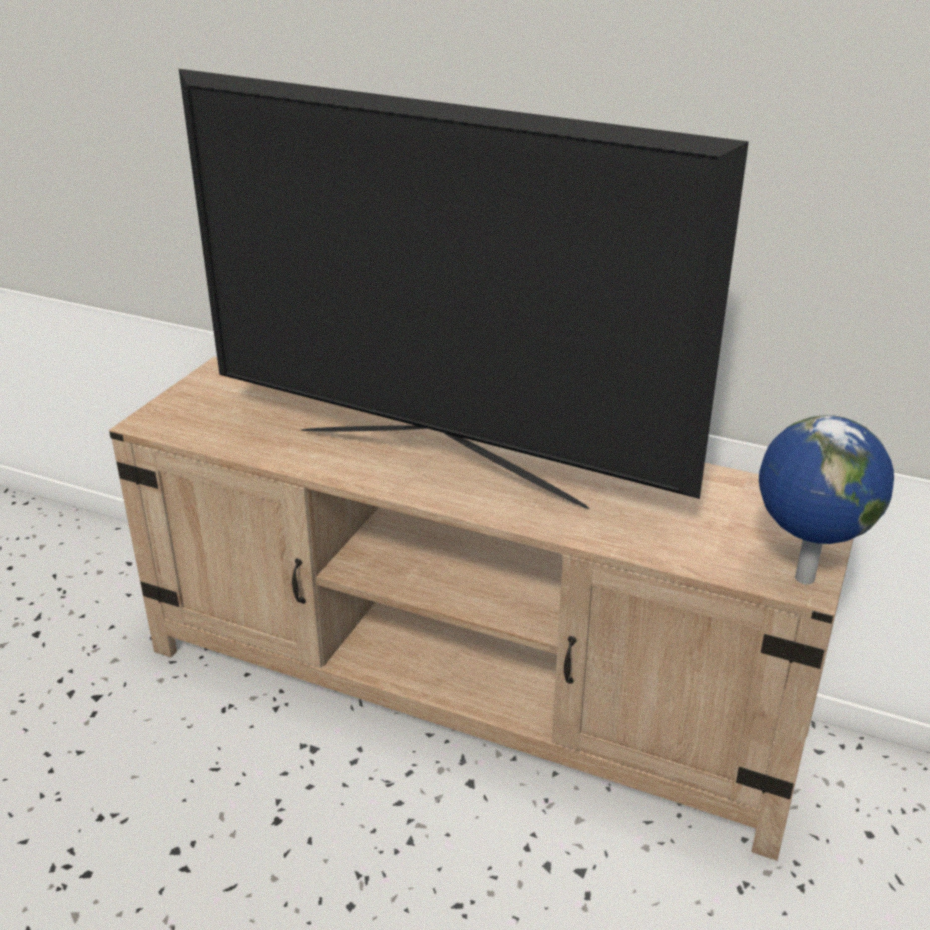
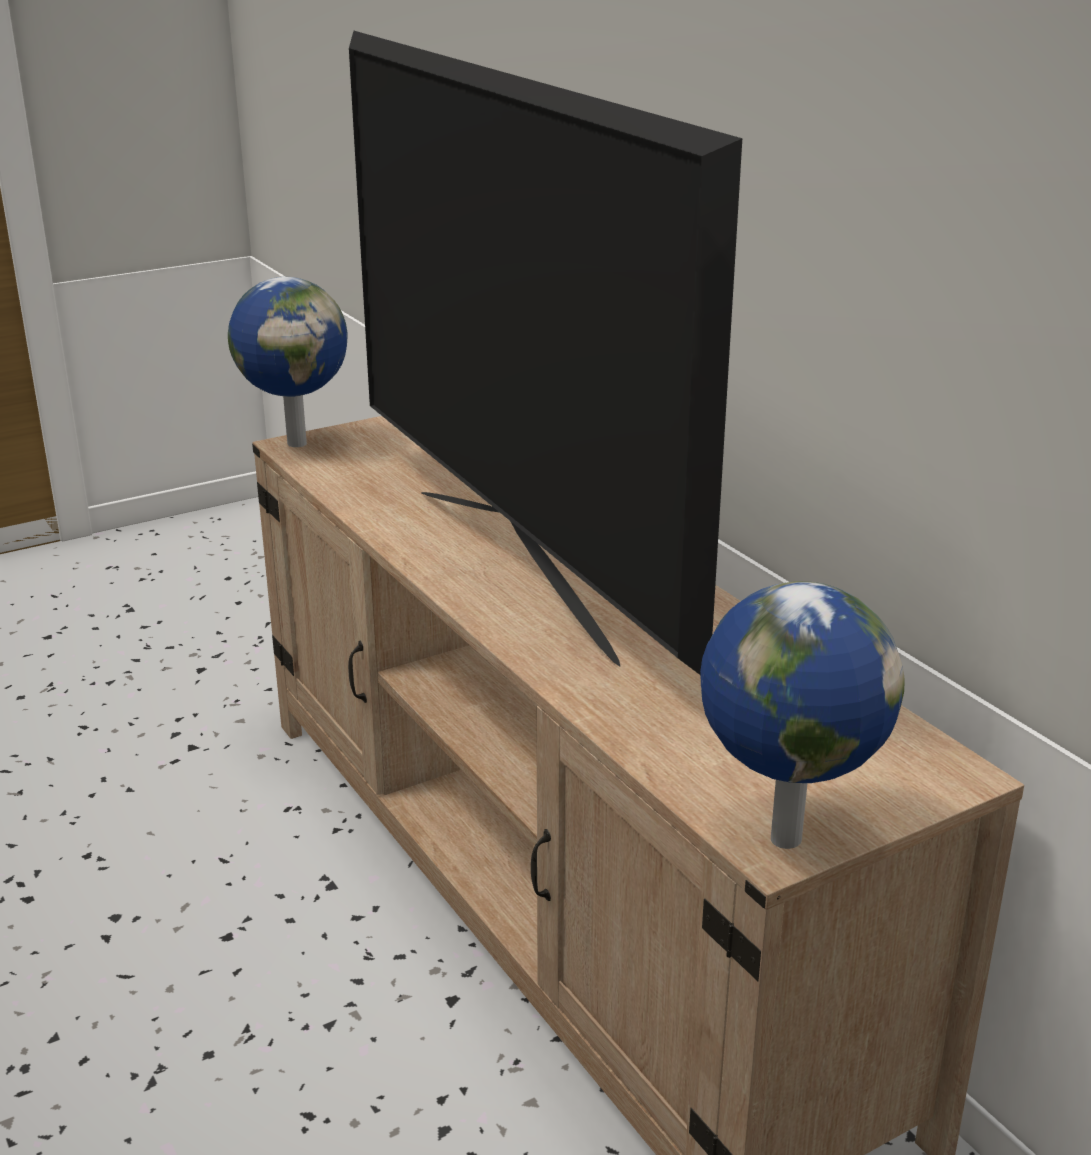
camera: 35 degrees right, 5 degrees down
(149, 419) = (297, 442): none -> globe

